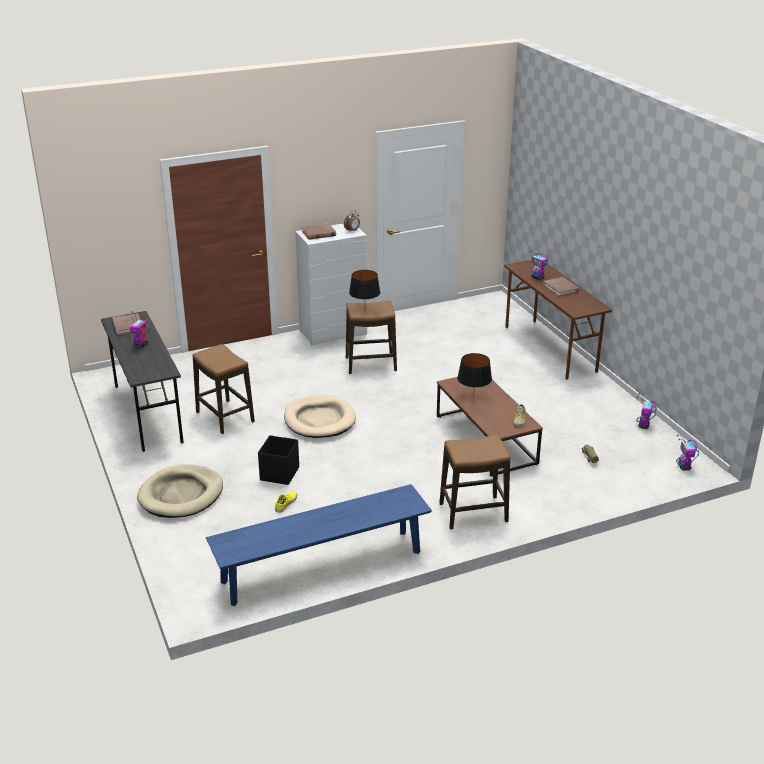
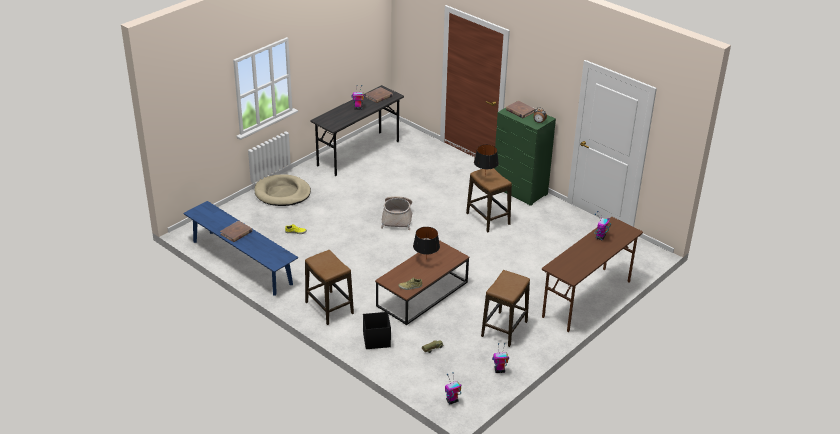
camera: 65 degrees right, 5 degrees up
(225, 417) = (374, 181): stool -> stool (504, 329)
(279, 474) = (324, 220): black storage box -> black storage box (376, 340)
(319, 420) = (397, 218): beige dog bed -> basket
(333, 333) = (520, 191): white dresser -> green dresser
(561, 288) = (590, 252): brown book -> brown book (236, 233)

